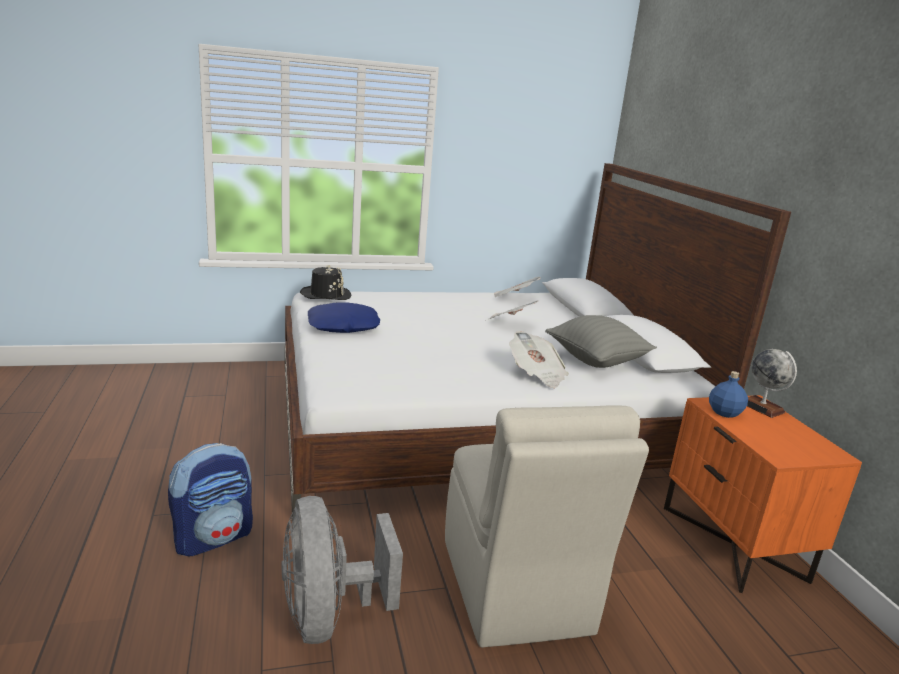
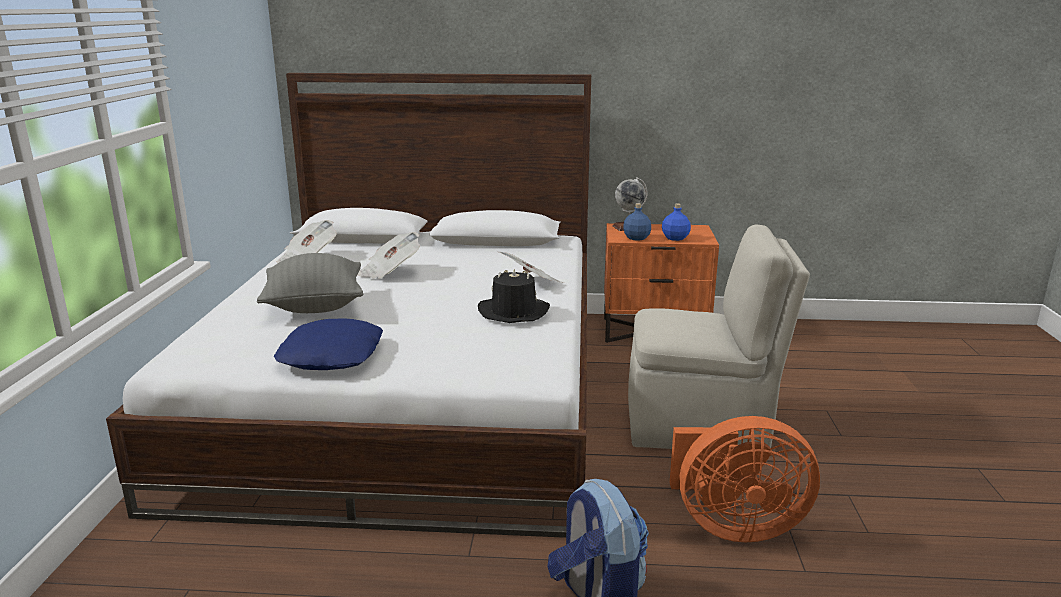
camera: 70 degrees left, 0 degrees up
(326, 295) = (194, 354): black hat -> black hat (513, 312)
(329, 615) = (733, 525): grey fan -> orange fan
(597, 361) = (507, 258): grey pillow -> grey pillow (315, 307)
(759, 436) = (675, 238): none -> blue bottle

